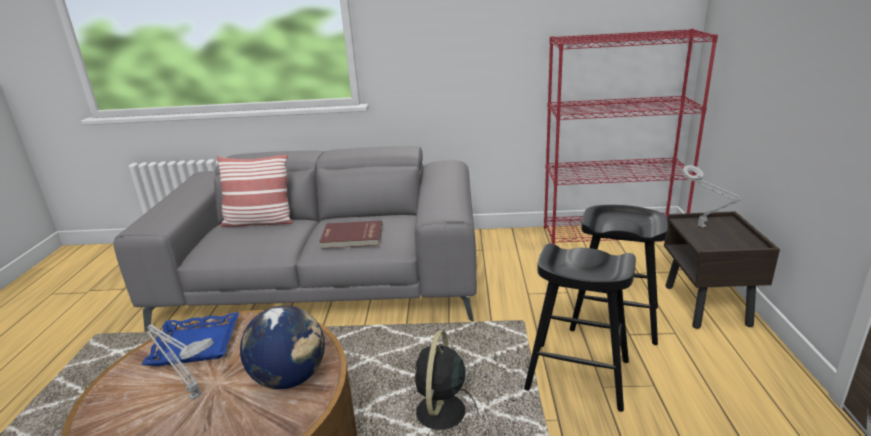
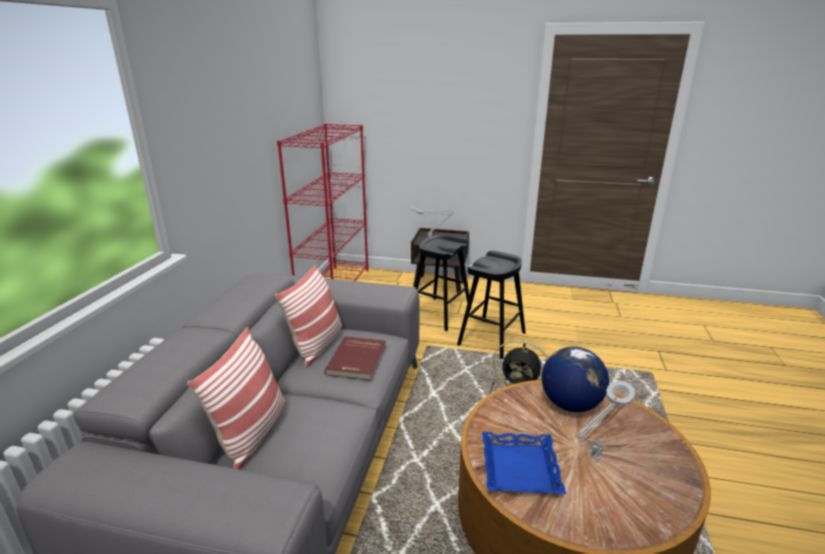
camera: 80 degrees left, 0 degrees up
(377, 217) = (317, 345): none -> pillow

